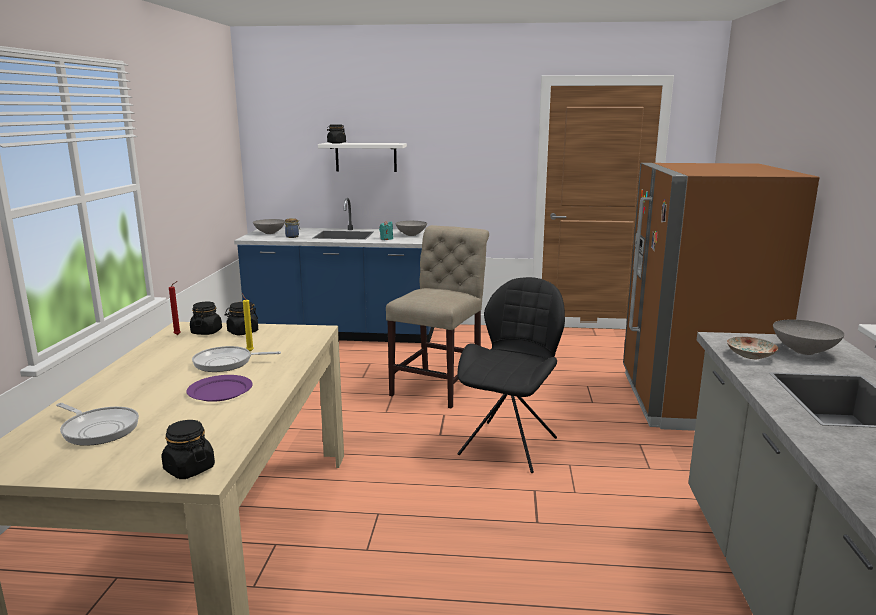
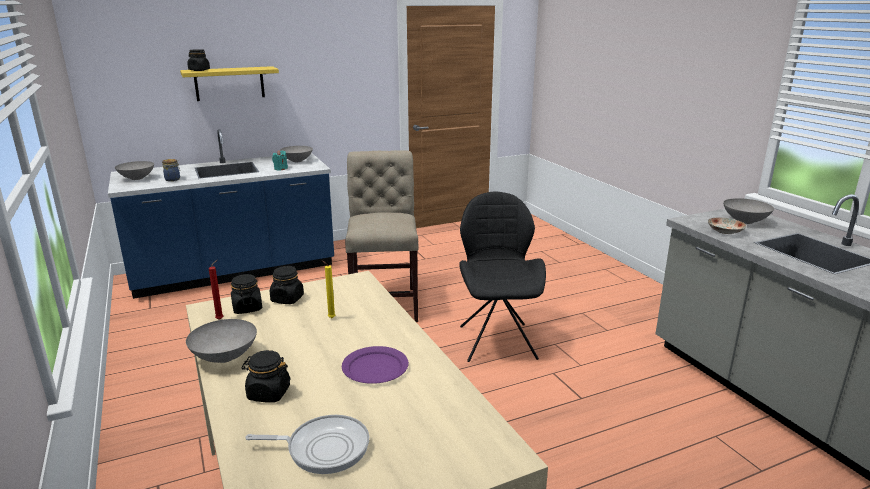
camera: 30 degrees left, 5 degrees up
(140, 358) = (224, 356): none -> grey bowl
(189, 469) = (483, 454): black jar -> black jar (268, 393)
(226, 363) = (329, 336): frying pan -> none
(366, 157) = (229, 83): white shelf -> yellow shelf
(691, 401) = (580, 269): brown fridge -> none

